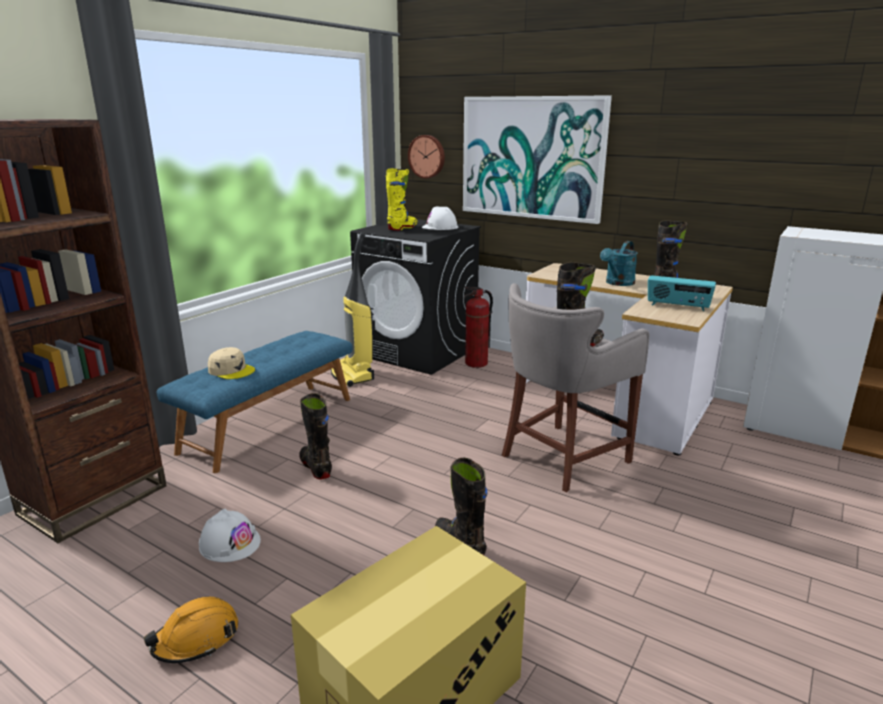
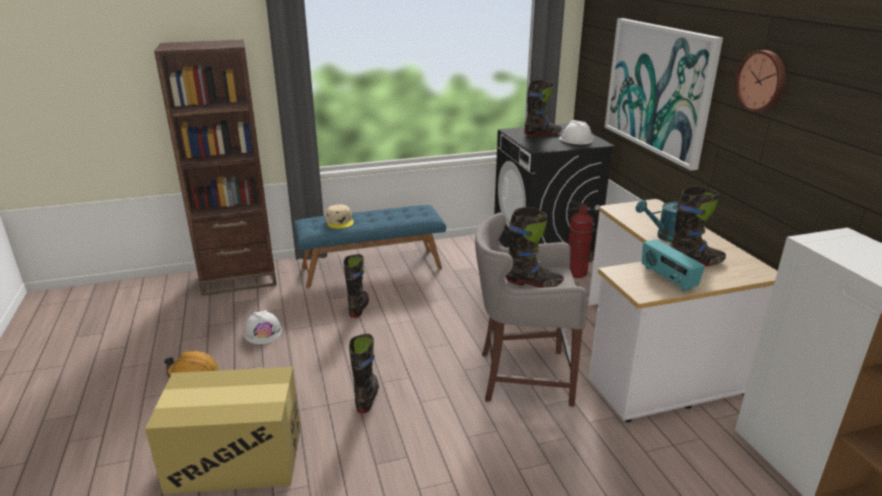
camera: 40 degrees right, 5 degrees up
(353, 375) = (469, 250): vacuum cleaner -> none
(402, 228) = (542, 134): yellow boot -> black boot
(427, 156) = (592, 69): wall clock -> wall clock (762, 81)

